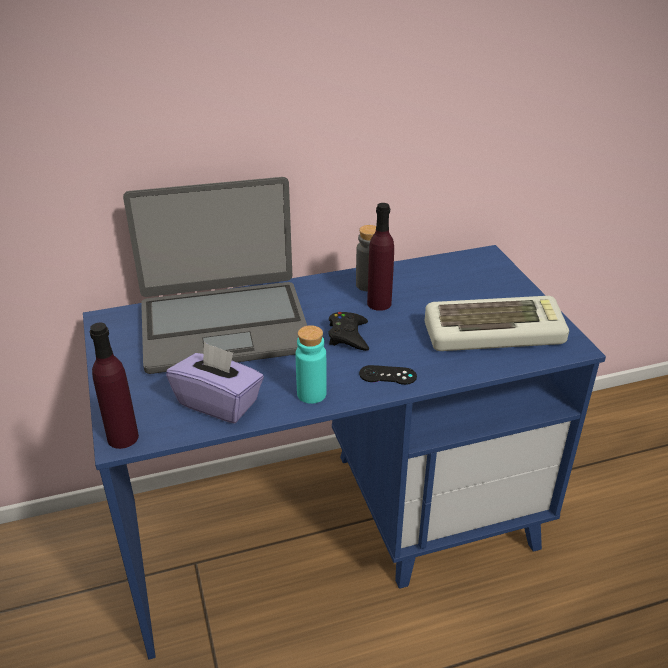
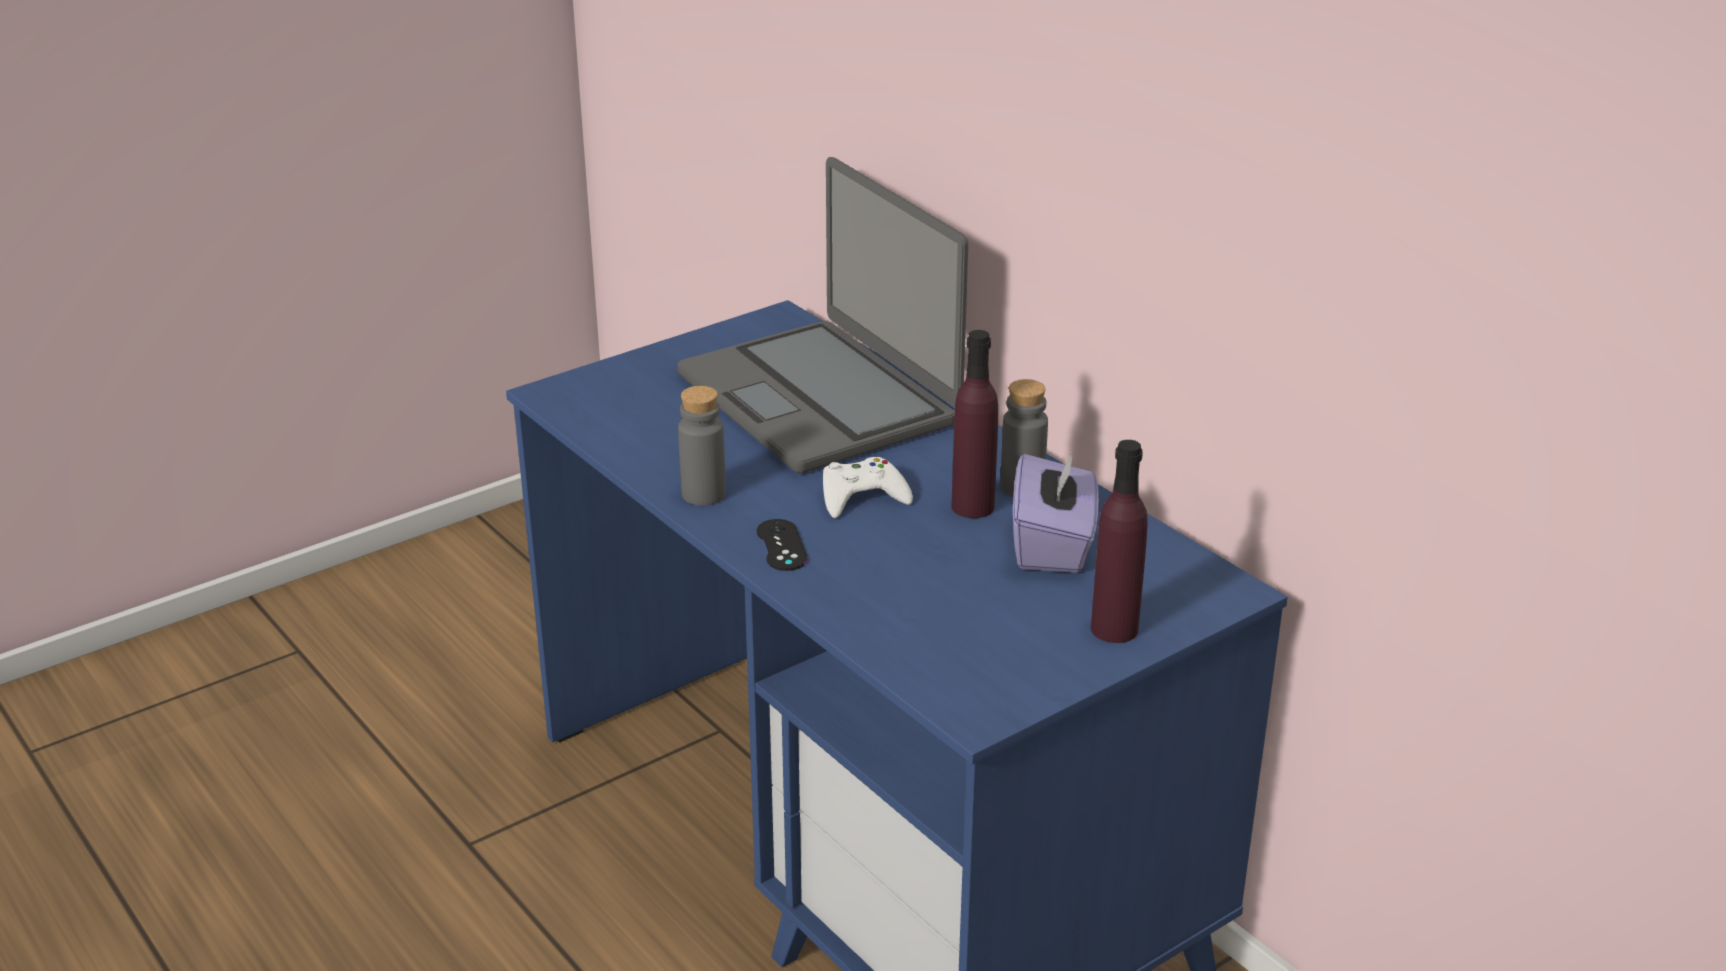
camera: 70 degrees right, 5 degrees down
(123, 437) = (555, 392): purple bottle -> purple bottle (1114, 629)
(219, 402) = (650, 434): purple tissue box -> purple tissue box (1053, 545)
(311, 394) = (703, 494): turquoise bottle -> grey bottle
(348, 336) = (862, 496): black game controller -> white game controller
(494, 331) = (966, 626): keyboard -> none

